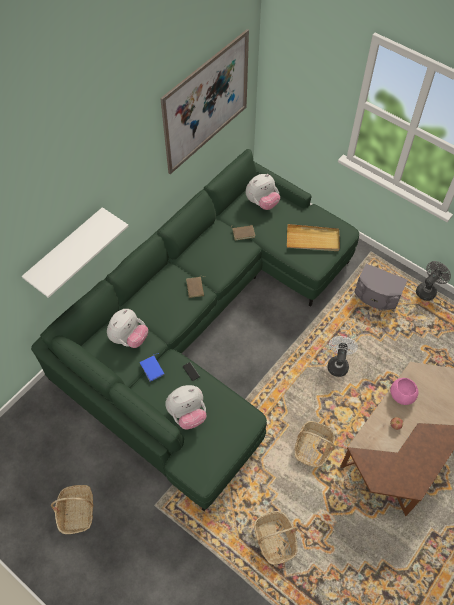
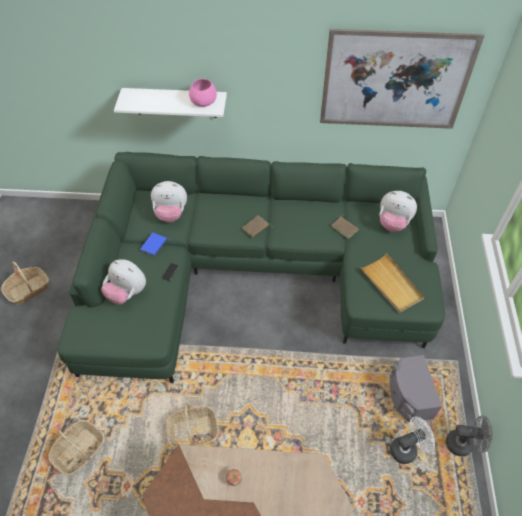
camera: 55 degrees right, 5 degrees down
(338, 364) = (299, 403): white fan -> white fan (407, 448)
(402, 395) = (275, 468): pink bowl -> pink bowl (203, 102)

